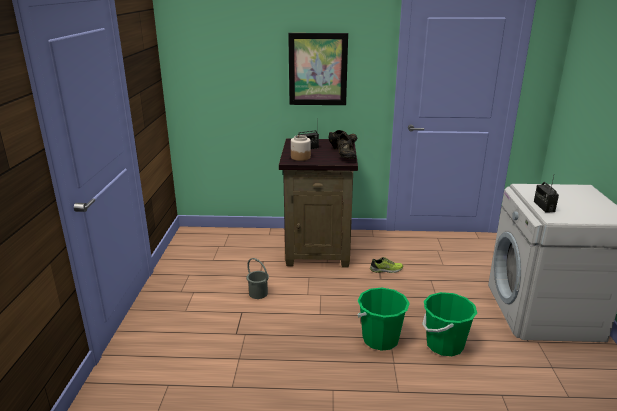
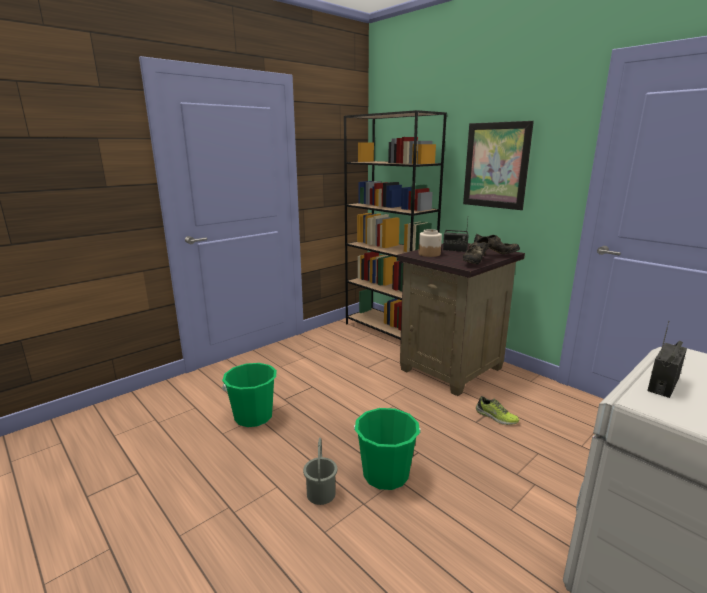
camera: 45 degrees right, 5 degrees down
(228, 238) = (388, 330): none -> beige bookcase
(258, 293) = (345, 379): grey bucket -> grey bucket (321, 493)
(444, 345) = (446, 526): green bucket -> green bucket (253, 417)

